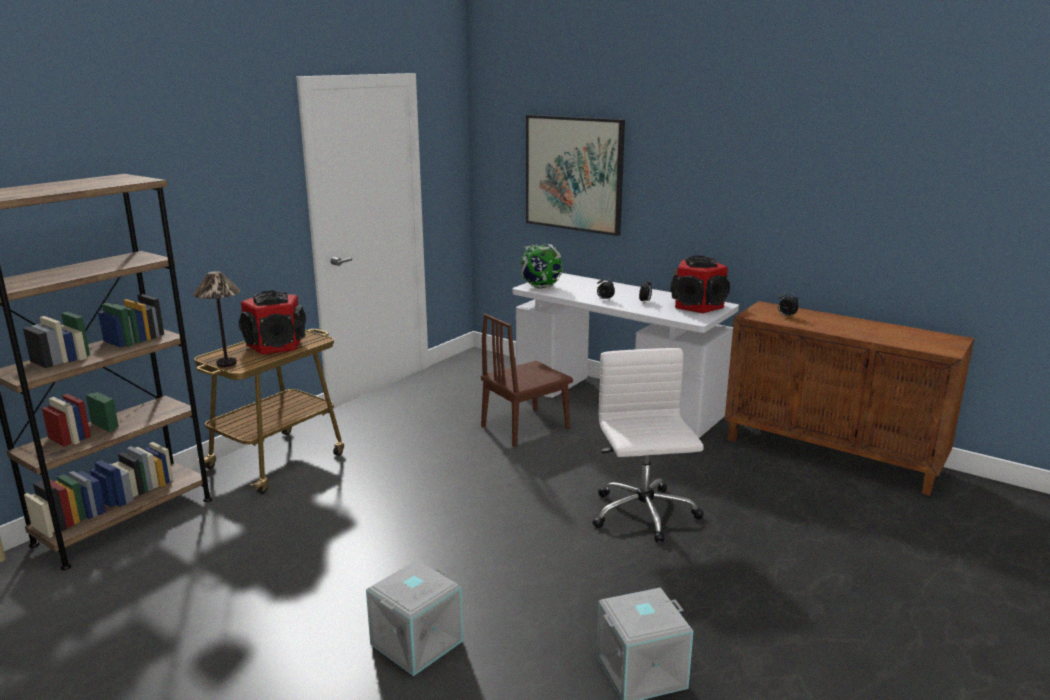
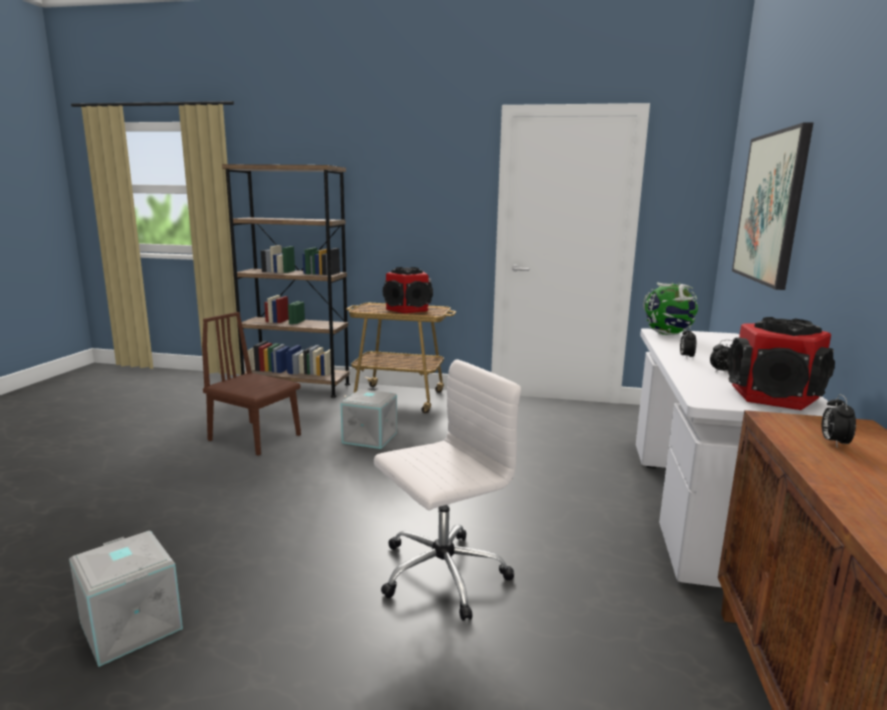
camera: 65 degrees right, 5 degrees down
(226, 364) = (362, 307): table lamp -> none
(416, 641) = (178, 501): grey storage box -> grey storage box (370, 437)
(525, 427) = (562, 468): brown chair -> brown chair (255, 437)

